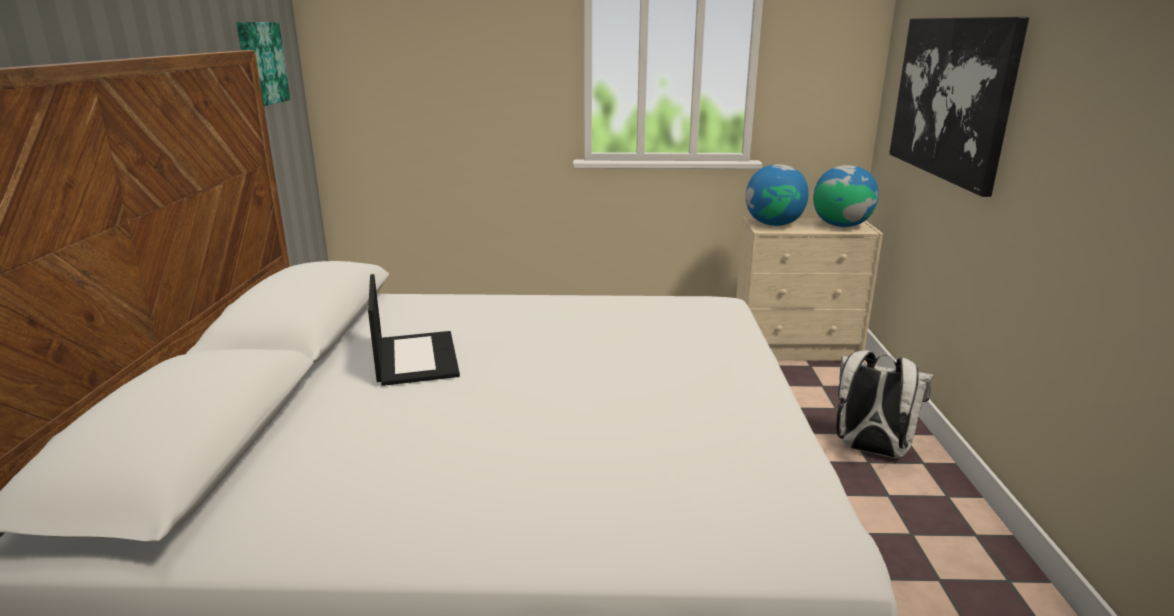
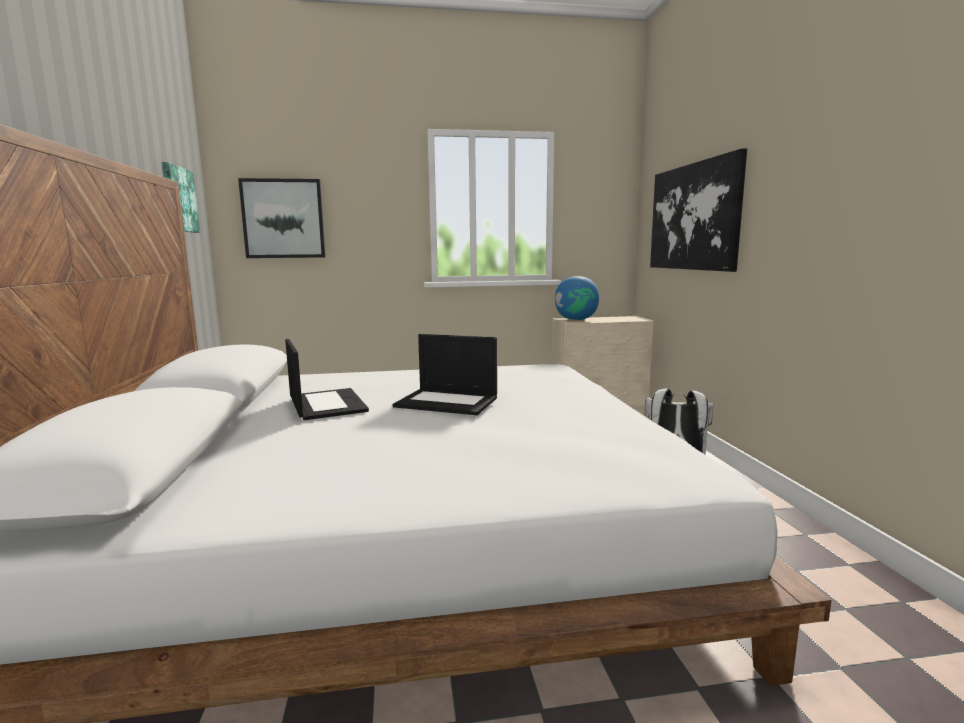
camera: 10 degrees left, 10 degrees down
(394, 74) = (283, 219): none -> picture
(558, 369) = (448, 402): none -> laptop
(841, 225) = (622, 319): globe -> none

